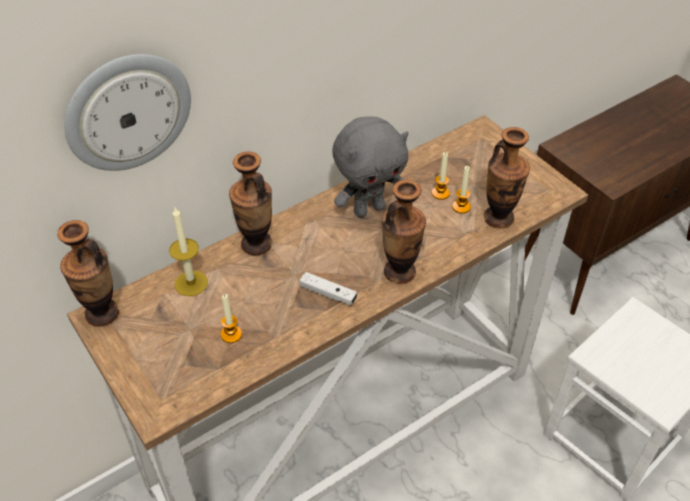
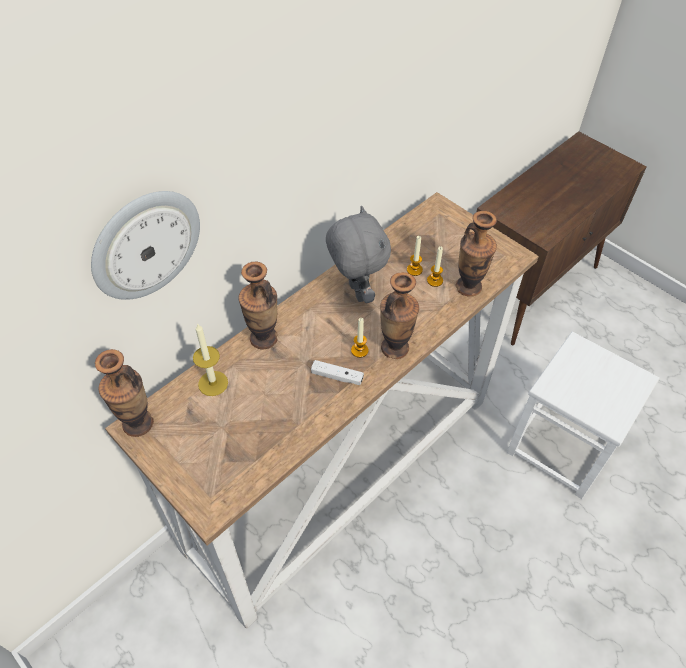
camera: 10 degrees left, 5 degrees up
(231, 334) = (260, 427): candle -> candle (359, 350)
(368, 209) = (355, 292): grey plush toy -> grey plush toy turned 75 degrees counterclockwise

